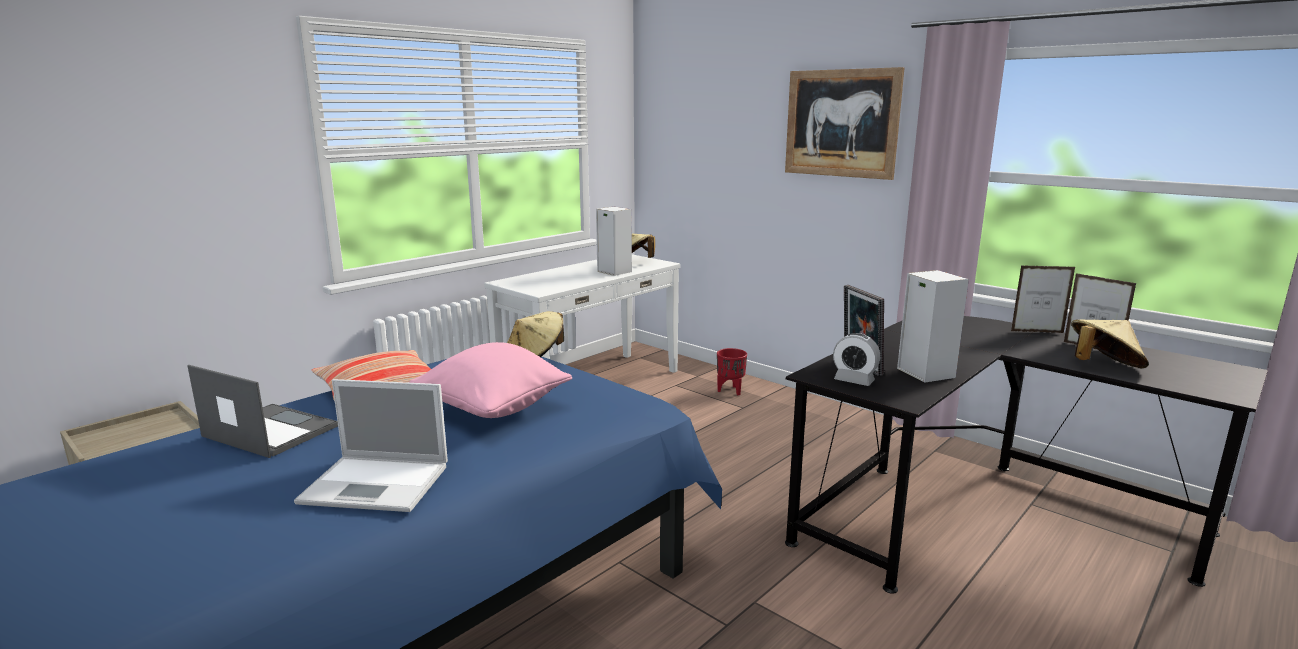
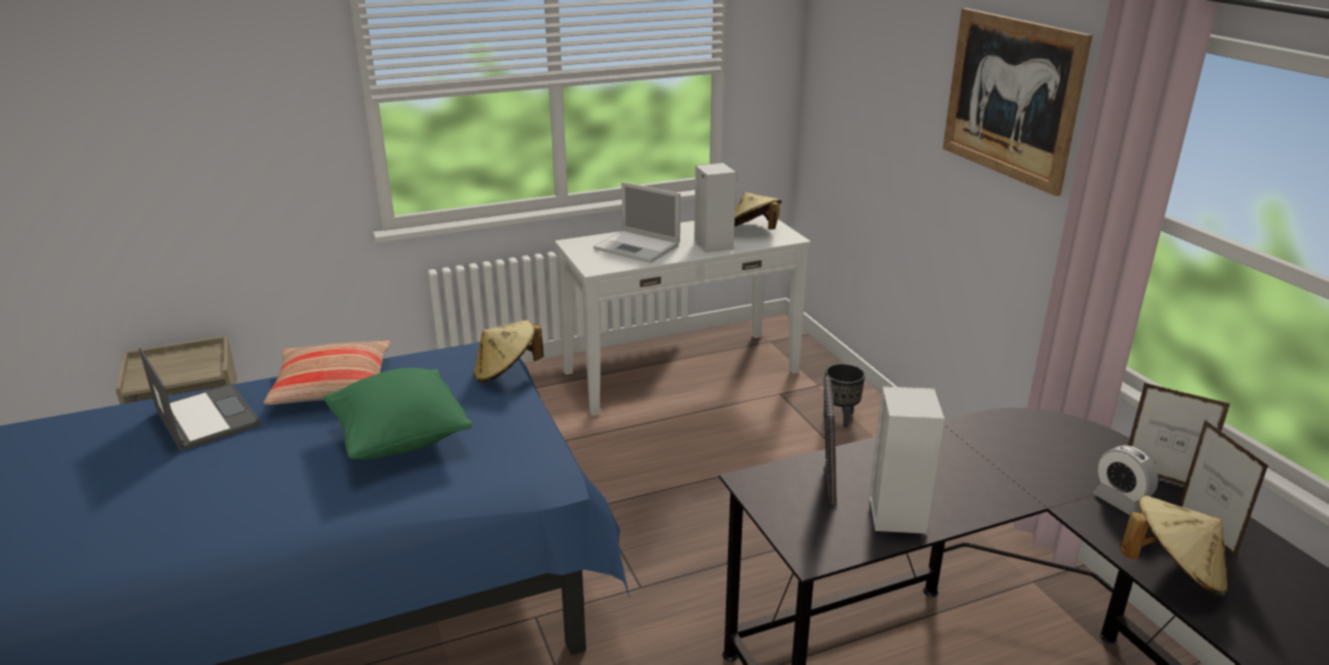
camera: 25 degrees right, 10 degrees up
(378, 484) = (230, 509): laptop -> laptop (638, 247)
(493, 410) = (401, 440): pink pillow -> green pillow
(730, 390) = (841, 418): red planter -> black planter
(854, 380) = (790, 503): alarm clock -> alarm clock (1119, 501)

